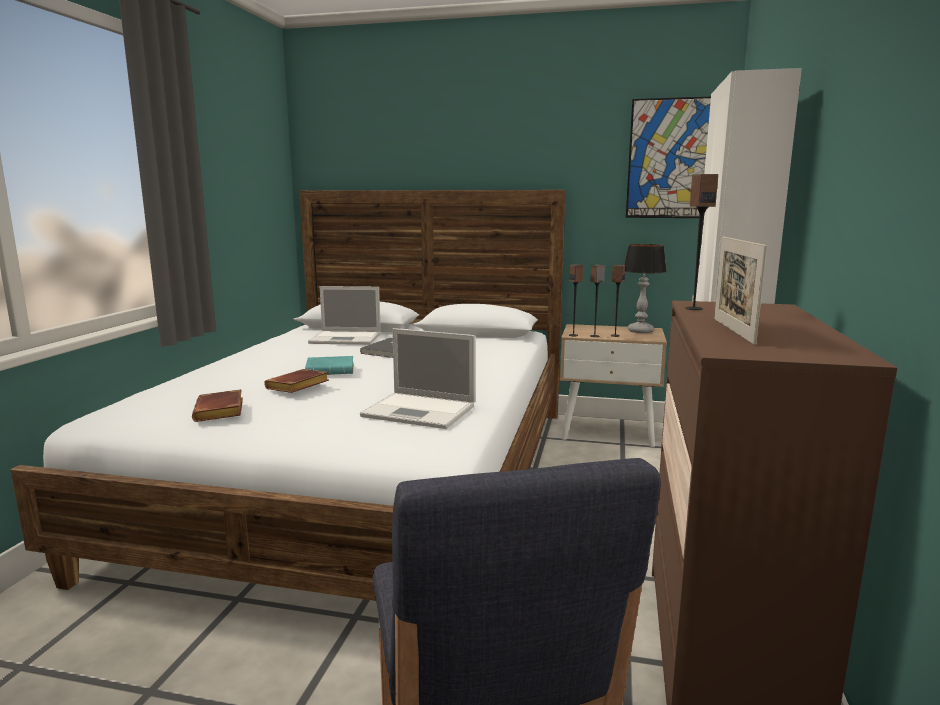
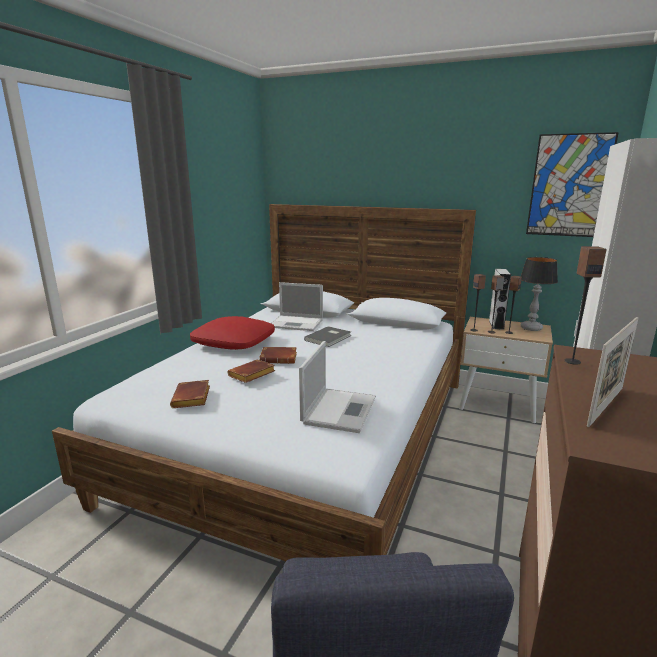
camera: 10 degrees right, 5 degrees up
(265, 359) = (234, 342): none -> red pillow
(331, 370) = (279, 358): turquoise book -> brown book
(421, 411) = (339, 409): laptop -> laptop turned 105 degrees counterclockwise
(599, 330) = (496, 325): none -> grey speaker
(733, 330) = (605, 406): picture frame -> picture frame turned 150 degrees counterclockwise

